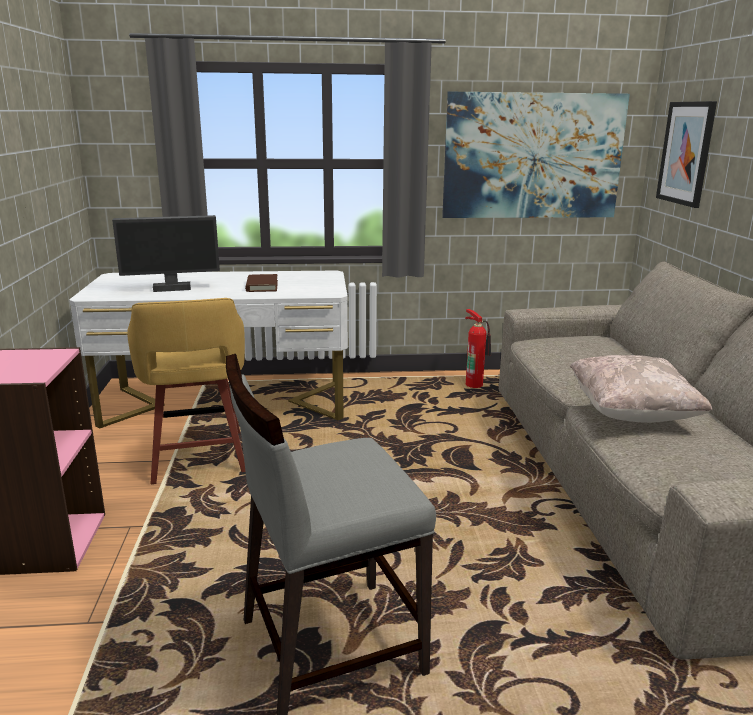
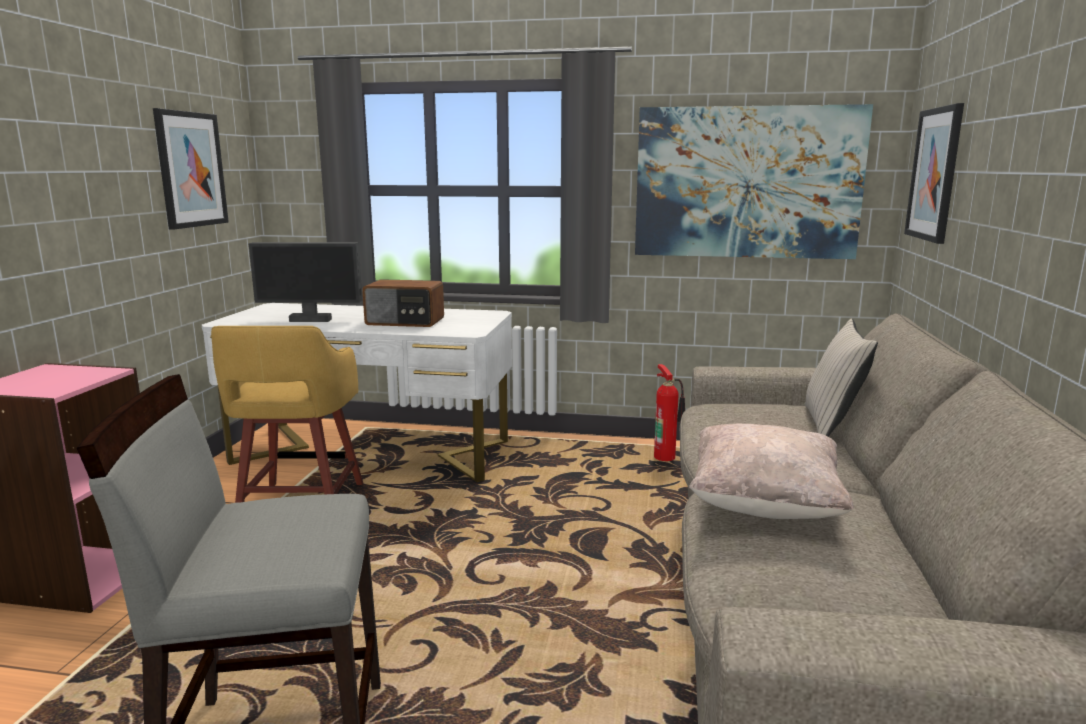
camera: 15 degrees right, 5 degrees down
(43, 148) = (191, 169): none -> picture
(262, 286) = (405, 322): brown book -> radio
(629, 350) = (832, 425): none -> beige pillow

